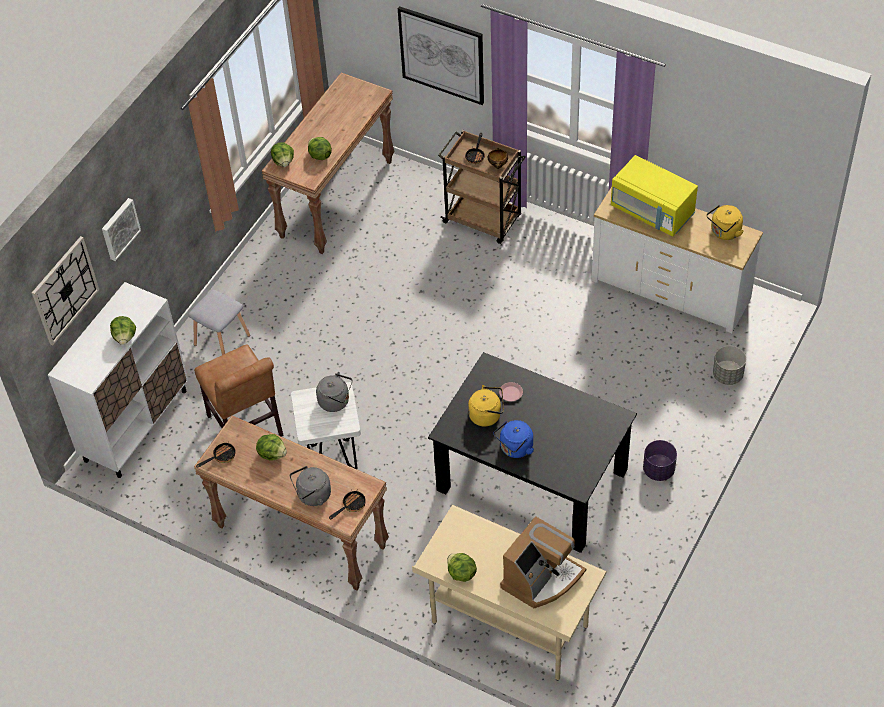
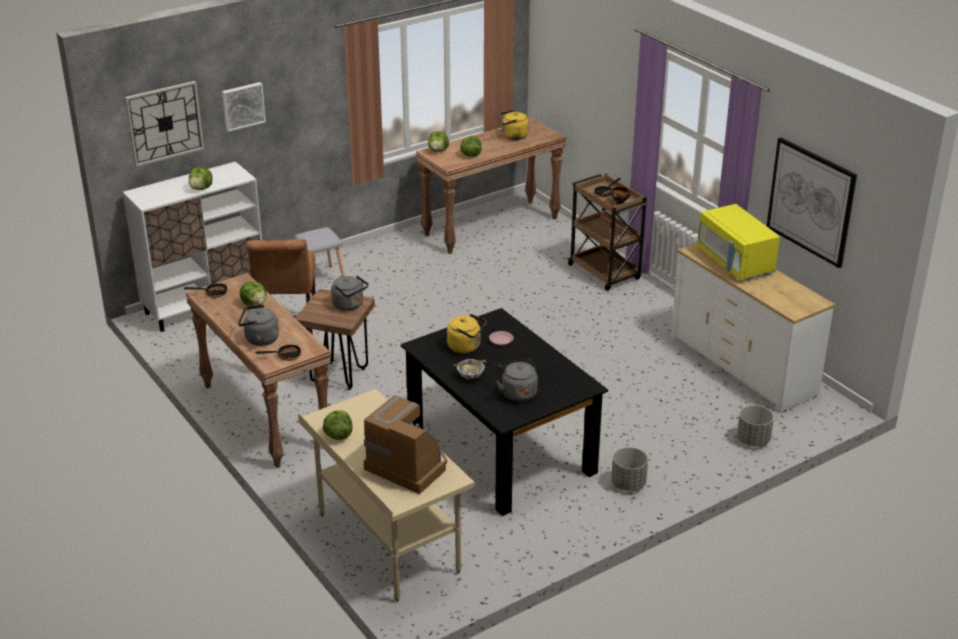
camera: 25 degrees right, 20 degrees down
(332, 457) = (339, 376): white stool -> brown stool
(442, 55) = (606, 97): picture -> picture (811, 201)
(515, 449) = (470, 376): blue kettle -> bowl
(542, 578) = (408, 465): coffee machine -> coffee machine turned 120 degrees counterclockwise
(567, 451) = (517, 393): none -> grey kettle
(658, 470) = (628, 483): purple planter -> grey planter
(724, 232) = (795, 293): yellow kettle -> yellow kettle (513, 136)

